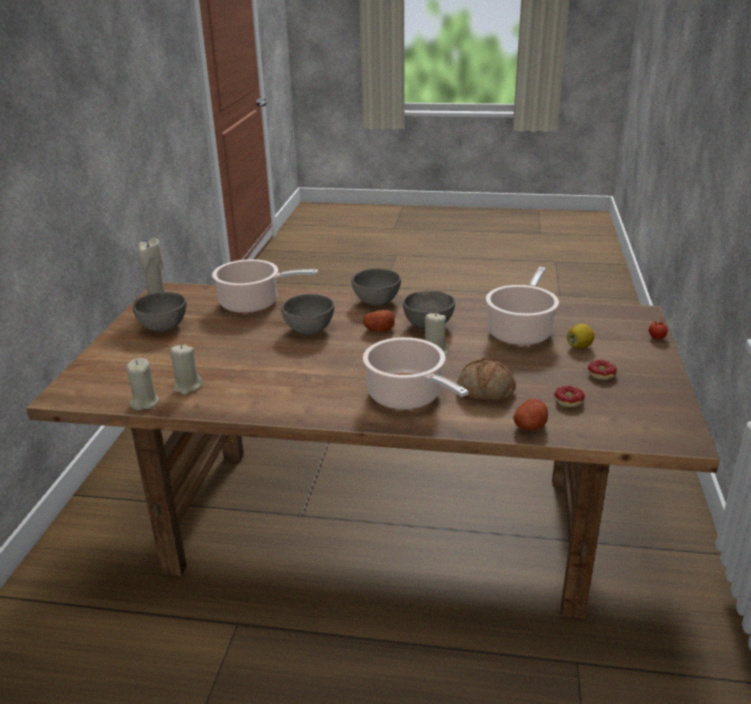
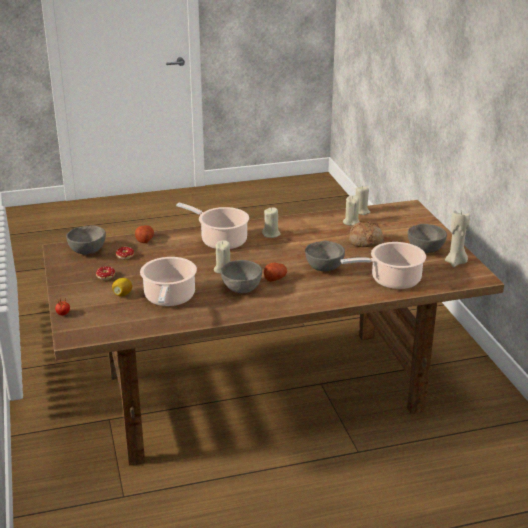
camera: 155 degrees right, 0 degrees up
(324, 391) = (271, 234): none -> beige candle
(375, 301) = (300, 302): grey bowl -> grey bowl (88, 251)
(484, 391) = (177, 252): bread -> bread (365, 241)

